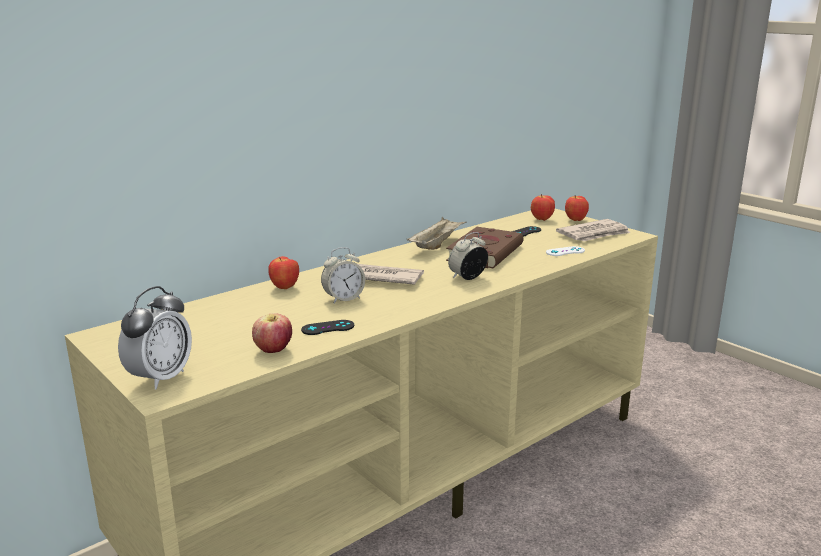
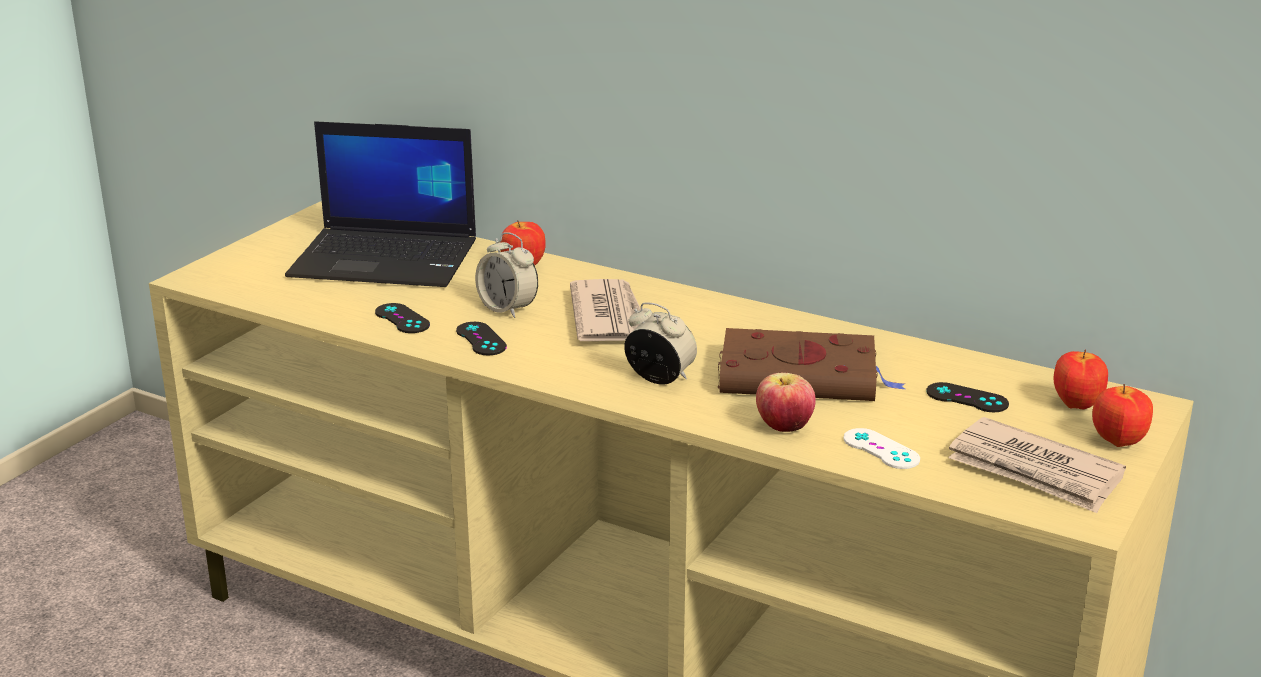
camera: 70 degrees right, 5 degrees up
(160, 378) = (230, 268): alarm clock -> none
(219, 322) = (387, 259): none -> laptop
(273, 350) = (321, 303): apple -> apple (784, 427)
(380, 310) = (481, 339): none -> black game controller
(436, 245) = (803, 331): beige tray -> none

